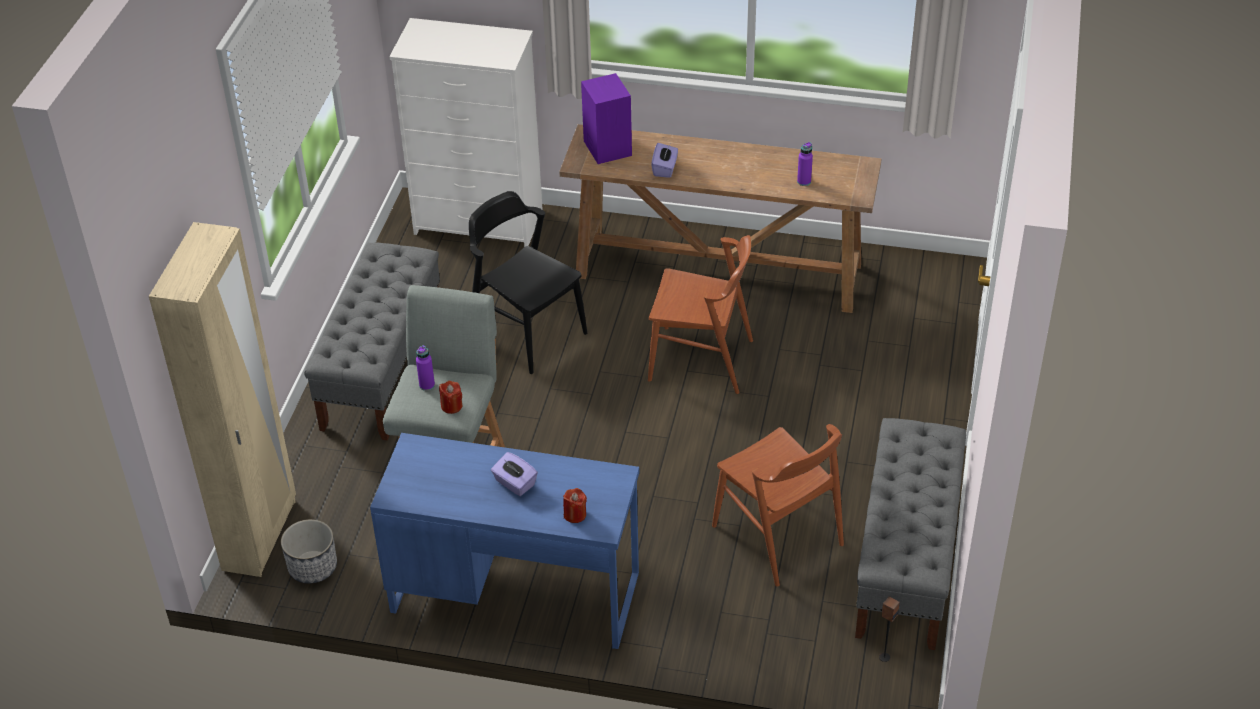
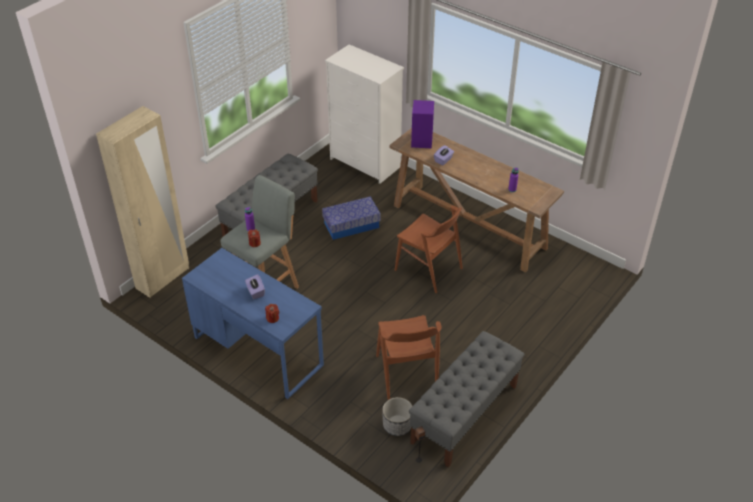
camera: 25 degrees right, 0 degrees up
(313, 567) = (175, 302): planter -> planter (397, 425)
(527, 332) = (351, 225): black chair -> storage box

